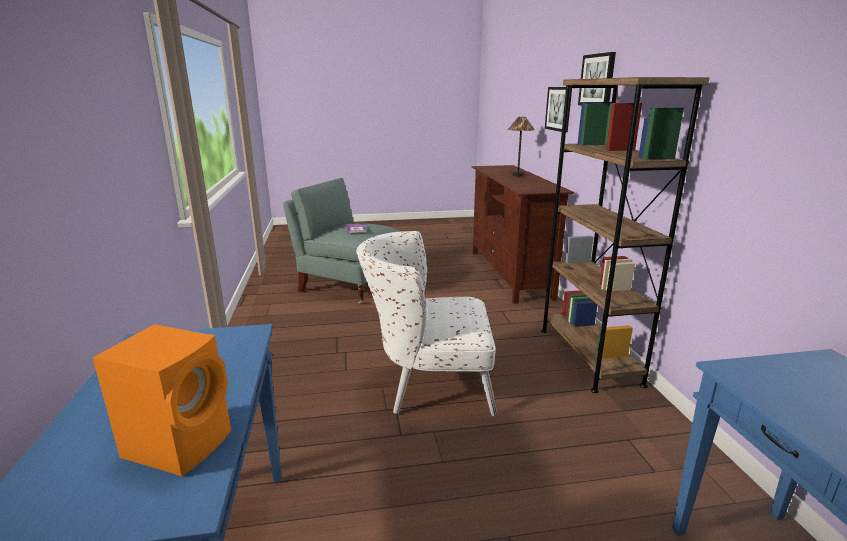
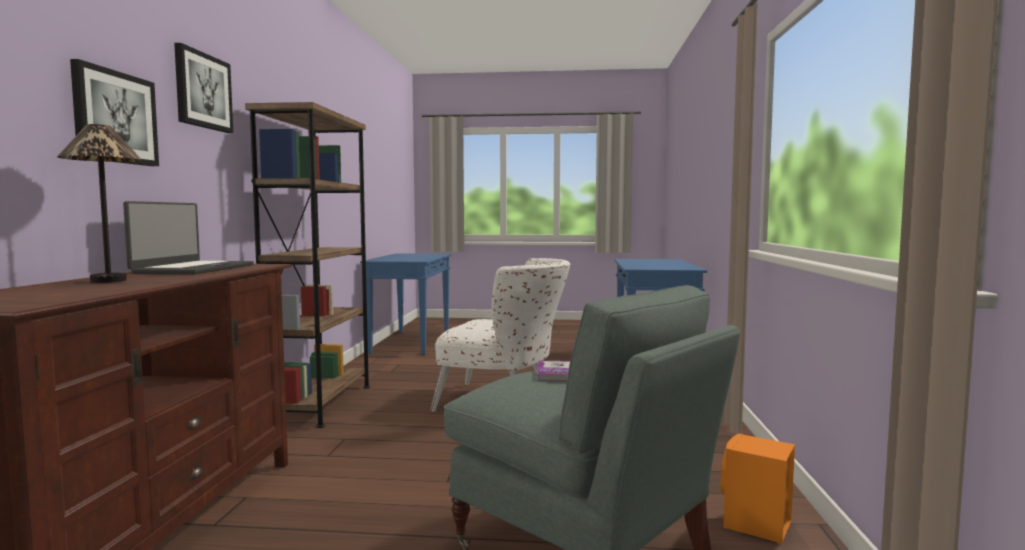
camera: 165 degrees left, 15 degrees down
(181, 442) = (636, 261): orange speaker -> orange speaker (755, 526)
(535, 184) = (193, 269): none -> laptop

